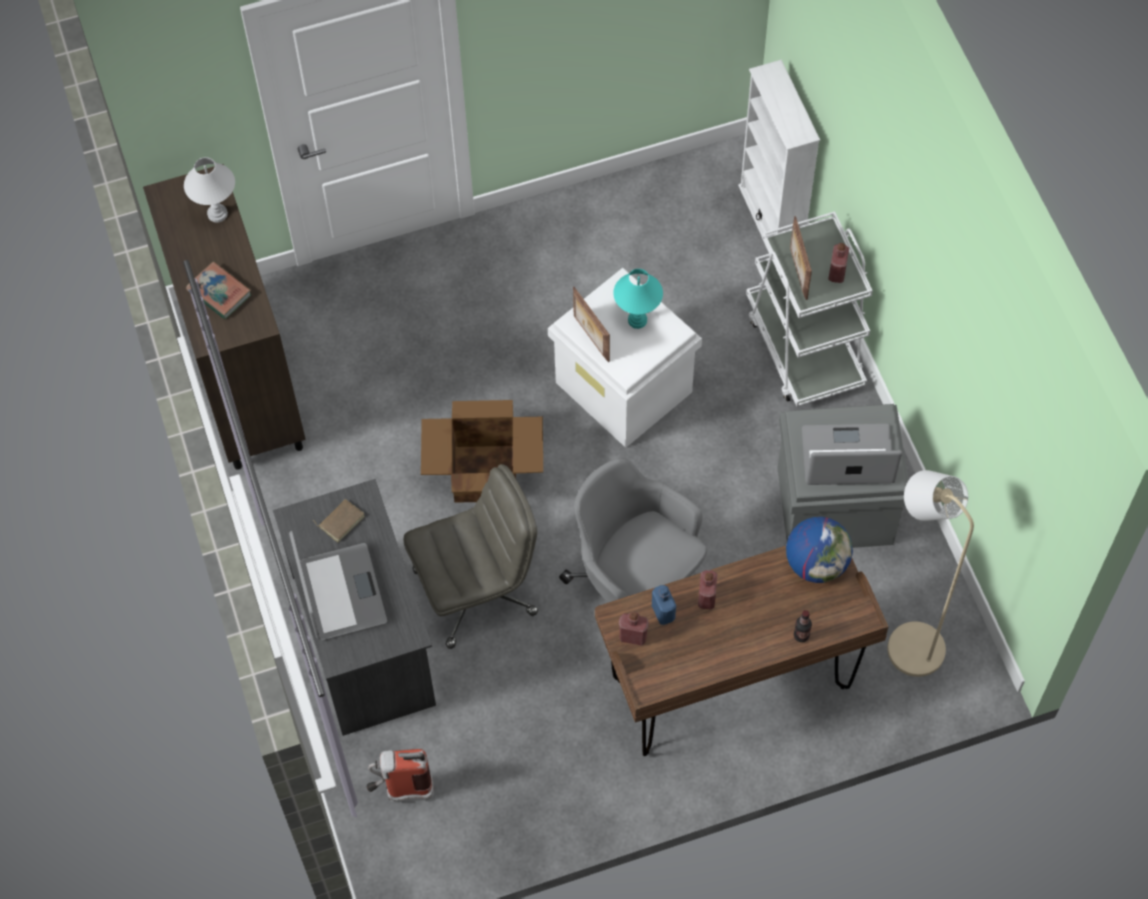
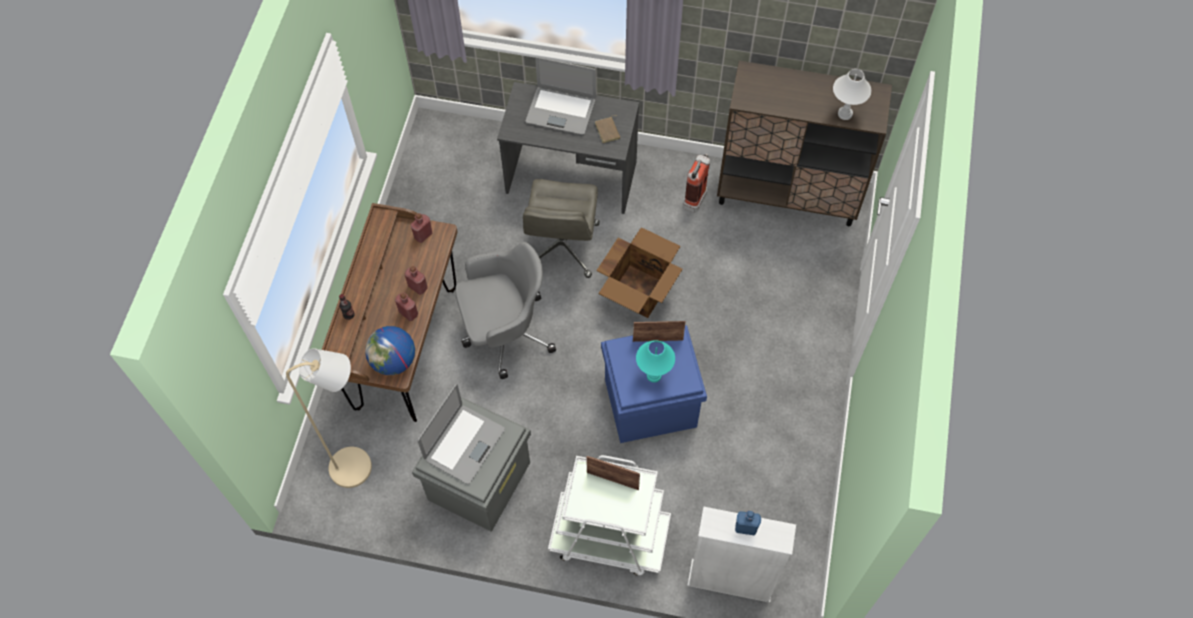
camera: 120 degrees right, 0 degrees up
(219, 293) = (780, 90): book -> none
(401, 792) = (467, 154): fire extinguisher -> fire extinguisher (697, 196)
(625, 387) = (649, 404): white storage box -> blue storage box
(663, 613) = (426, 259): blue bottle -> blue bottle (745, 528)
(837, 273) = (595, 506): red bottle -> red bottle (408, 313)

